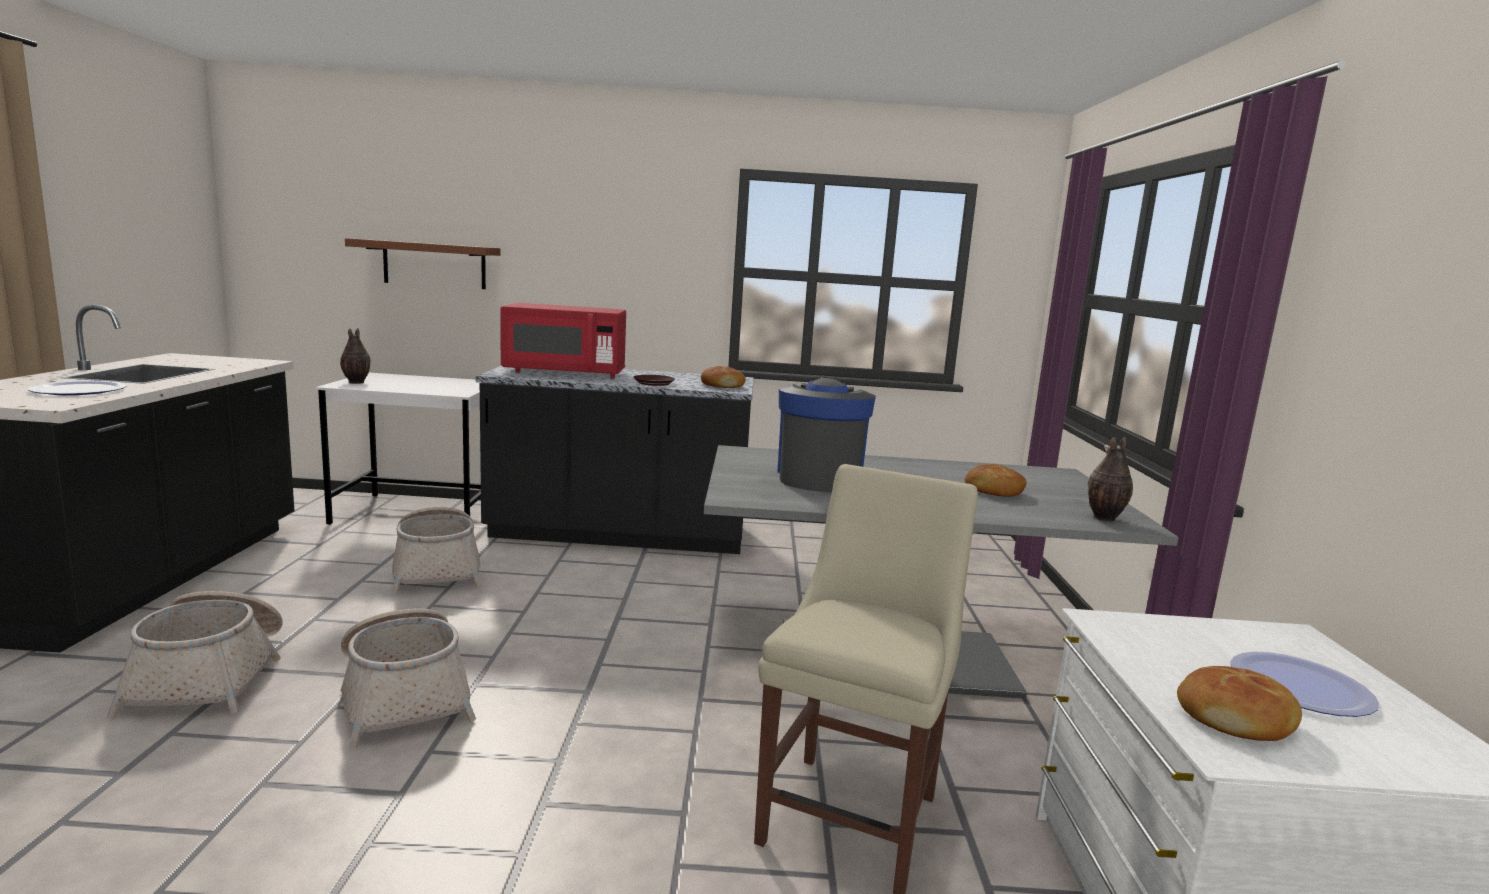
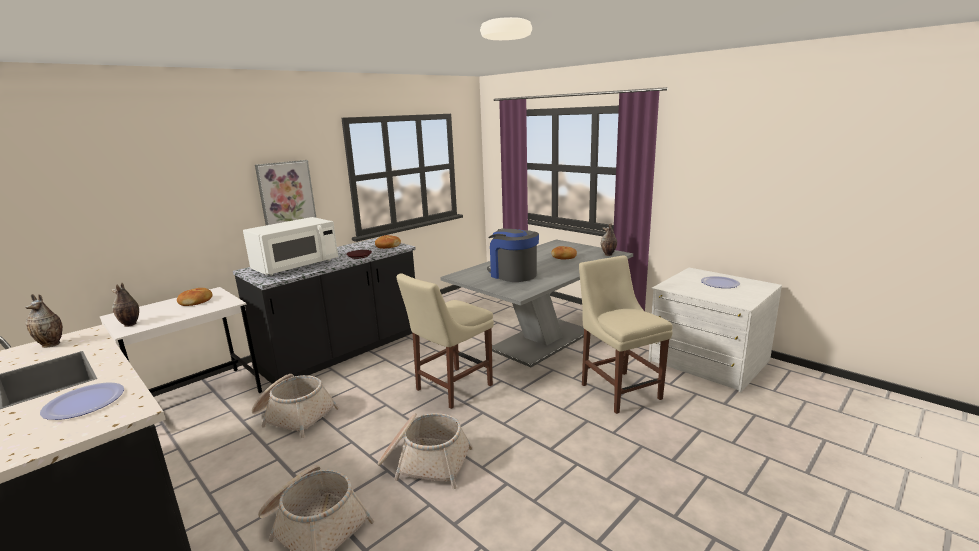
camera: 45 degrees left, 5 degrees up
(226, 361) = (52, 344): none -> vase
(434, 265) = (140, 216): brown shelf -> none
(565, 373) = (296, 266): red microwave -> white microwave
(623, 274) = (286, 193): none -> picture
(623, 639) = (451, 388): none -> beige chair
(1236, 718) = (729, 296): bread -> bread (196, 301)

